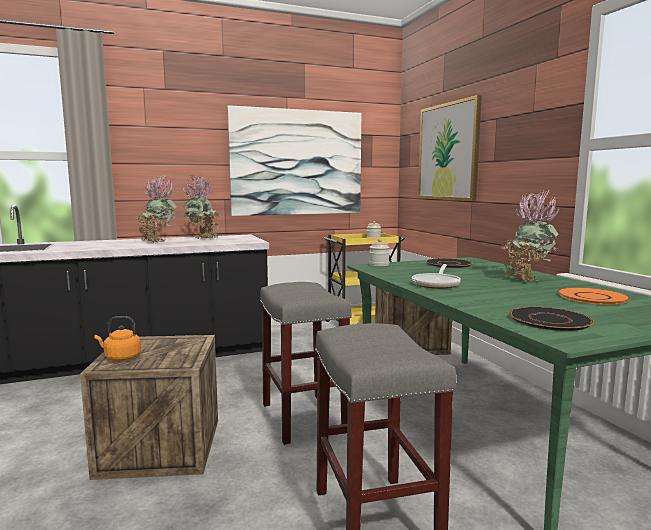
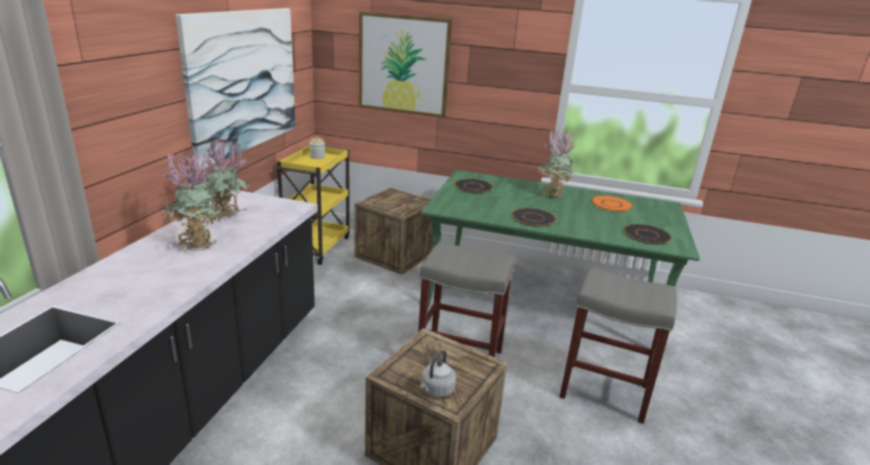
camera: 55 degrees left, 15 degrees up
(120, 357) = (436, 390): orange kettle -> grey kettle
(379, 265) = (441, 203): jar -> none
(436, 284) = (533, 218): frying pan -> black plate

